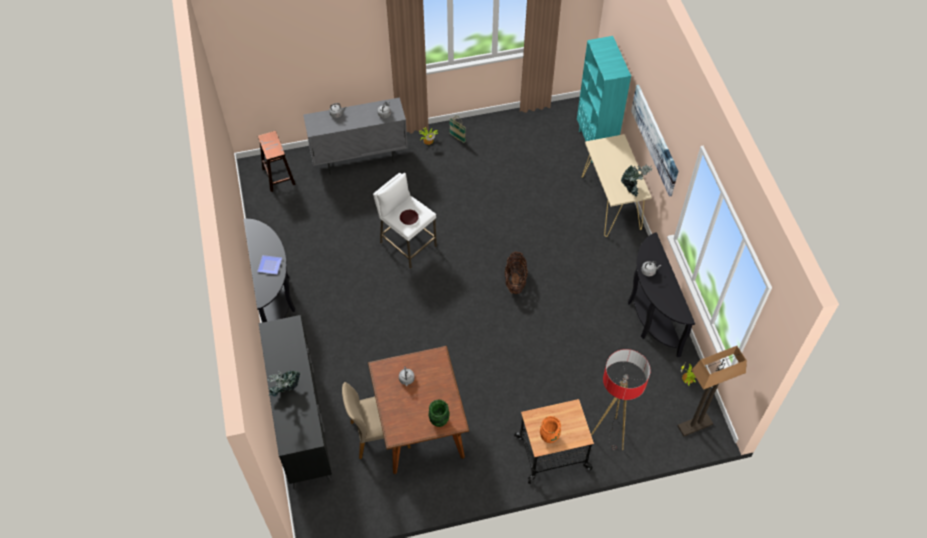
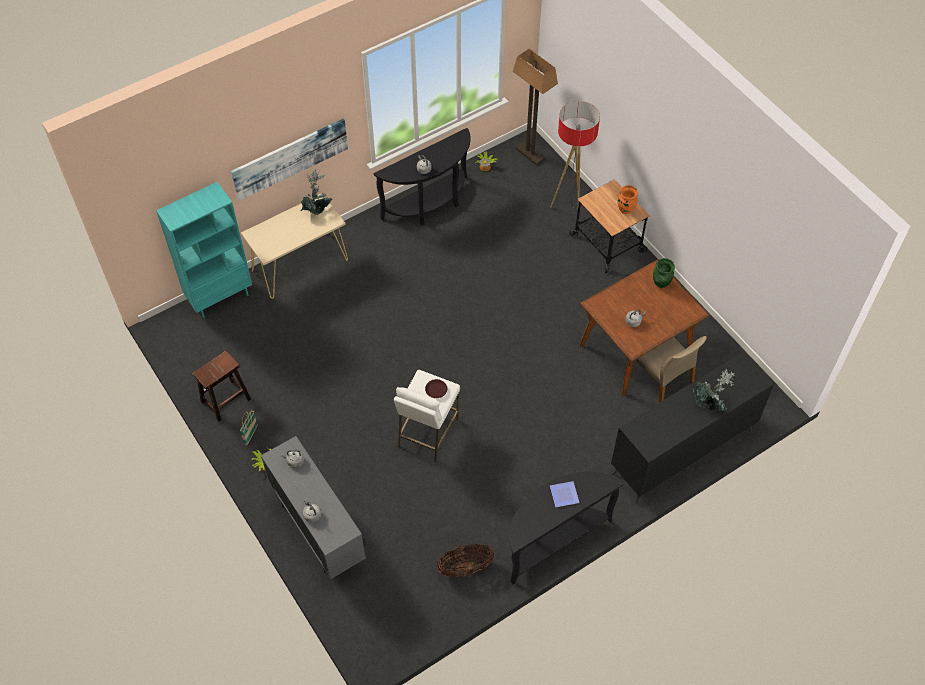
camera: 110 degrees left, 0 degrees up
(278, 176) = (378, 615): brown stool -> brown stool (225, 401)
(515, 281) = (434, 321): basket -> basket (465, 567)

